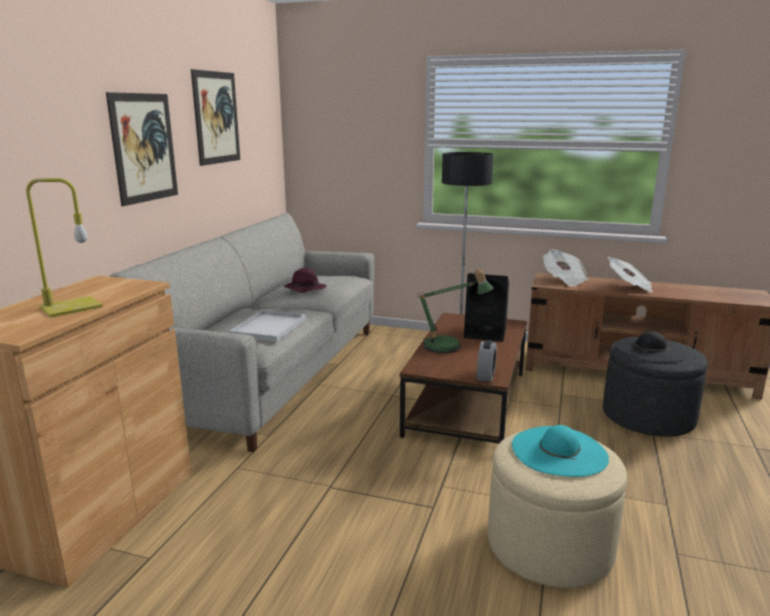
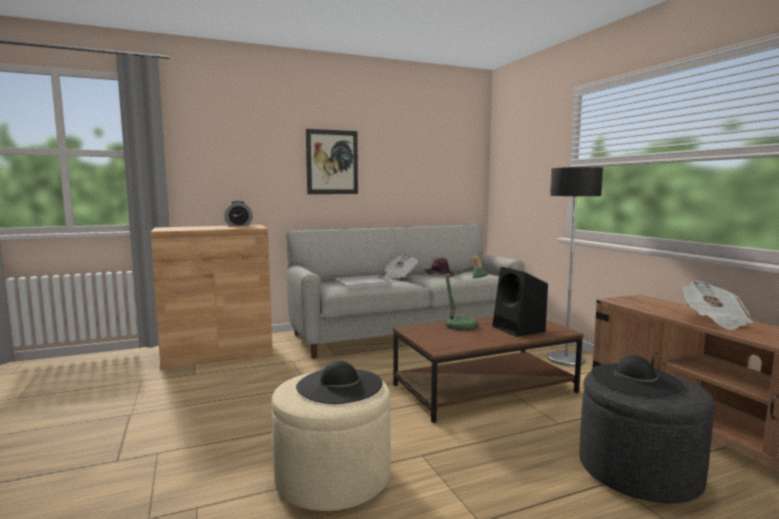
camera: 50 degrees right, 10 degrees down
(69, 307) = (206, 228): yellow table lamp -> none
(216, 118) = (406, 148): picture -> none
(486, 376) = (438, 346): alarm clock -> alarm clock (238, 225)
(559, 451) = (339, 385): turquoise hat -> black hat
(564, 280) = (649, 302): newspaper -> newspaper (399, 276)

